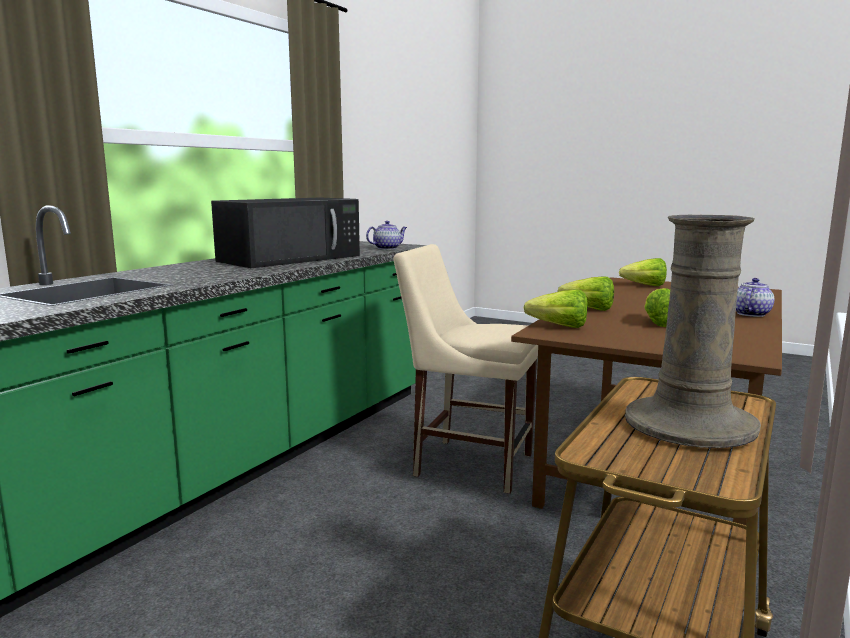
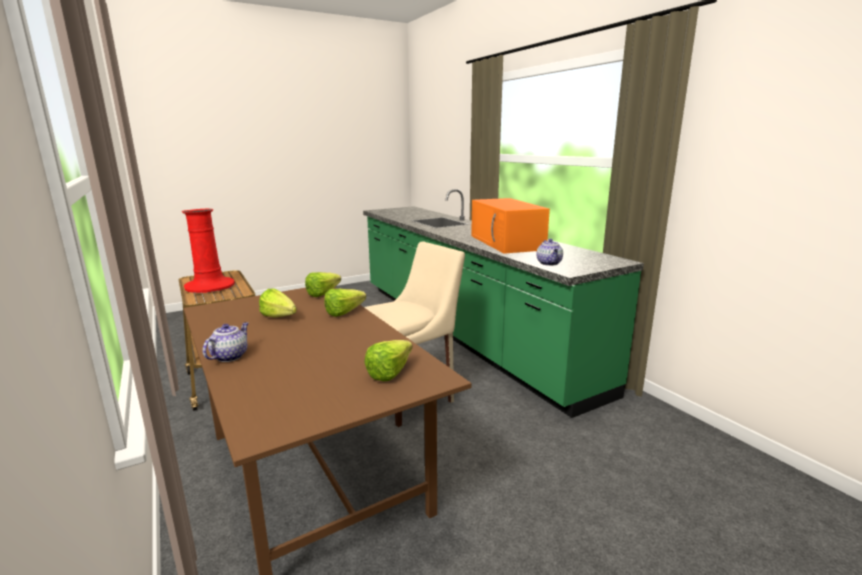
camera: 120 degrees right, 5 degrees up
(291, 258) = (507, 243): black microwave -> orange microwave
(689, 423) = (210, 286): beige vase -> red vase
(750, 314) = (230, 356): teapot -> teapot turned 135 degrees counterclockwise

